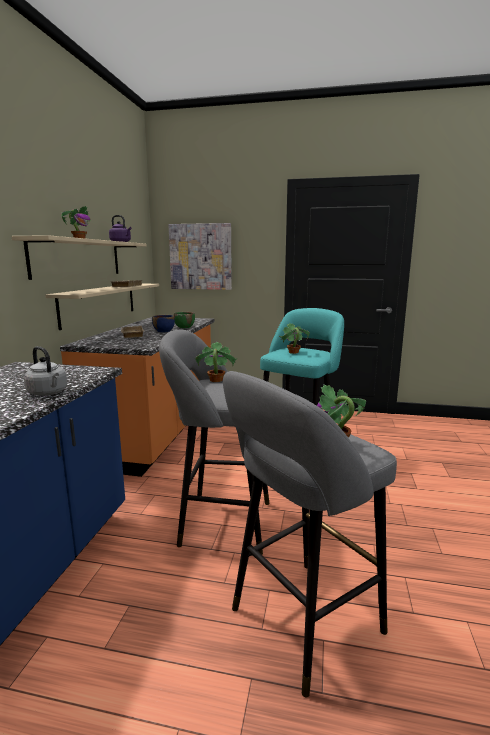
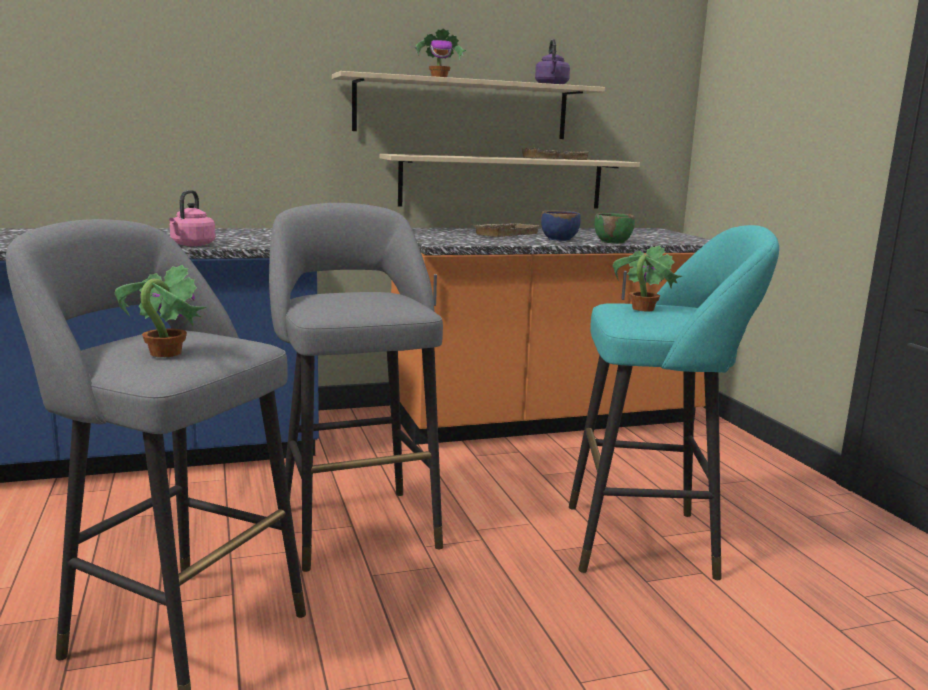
camera: 60 degrees right, 0 degrees up
(48, 393) = (191, 245): grey kettle -> pink kettle
(200, 257) = (755, 115): picture -> none
(215, 380) = (384, 293): potted plant -> none

